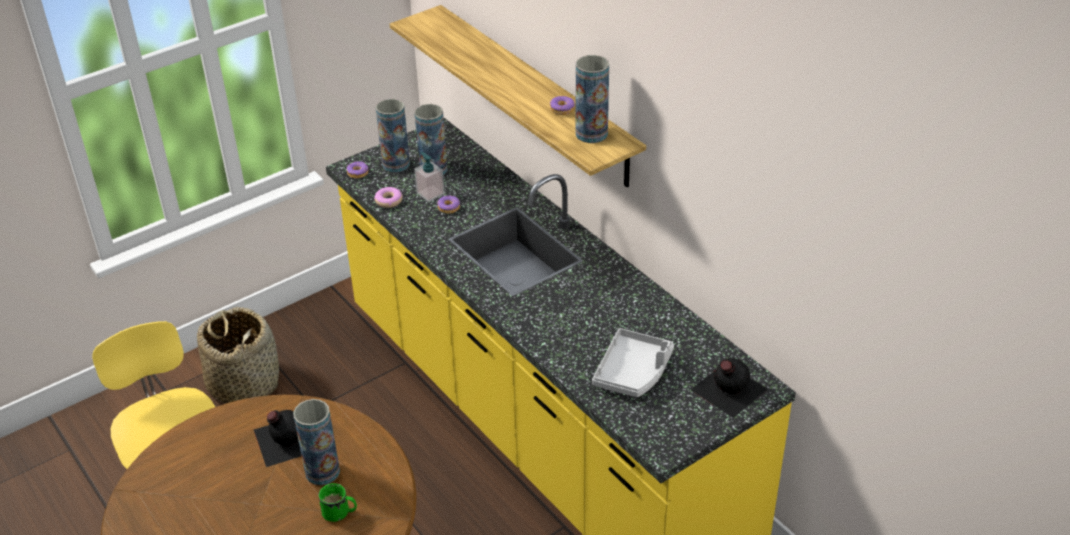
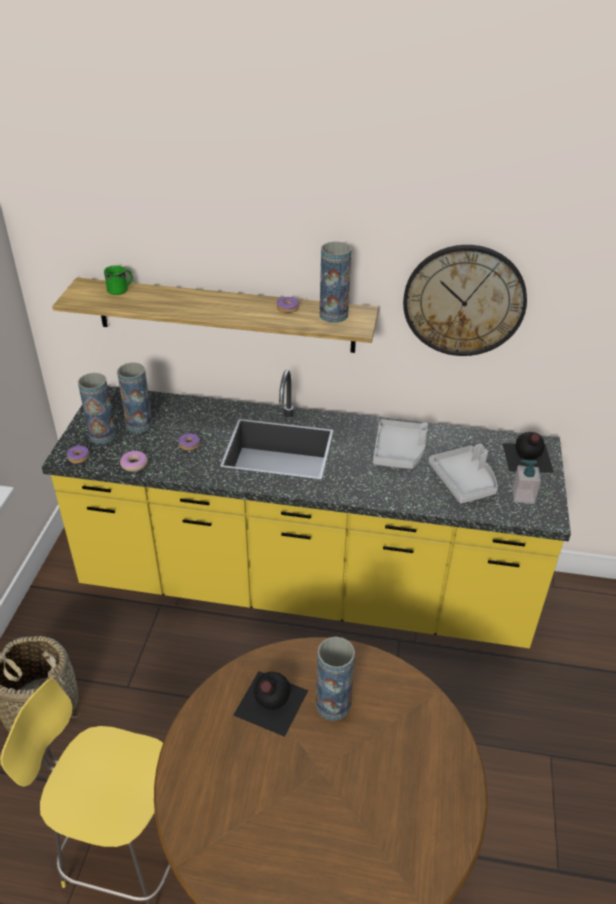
camera: 45 degrees left, 0 degrees up
(340, 513) = (389, 725): green mug -> green mug (121, 290)
(430, 193) = (160, 442): soap dispenser -> soap dispenser (523, 496)
(614, 312) = (399, 451): none -> grey tray
(713, 175) = (464, 301): none -> wall clock

